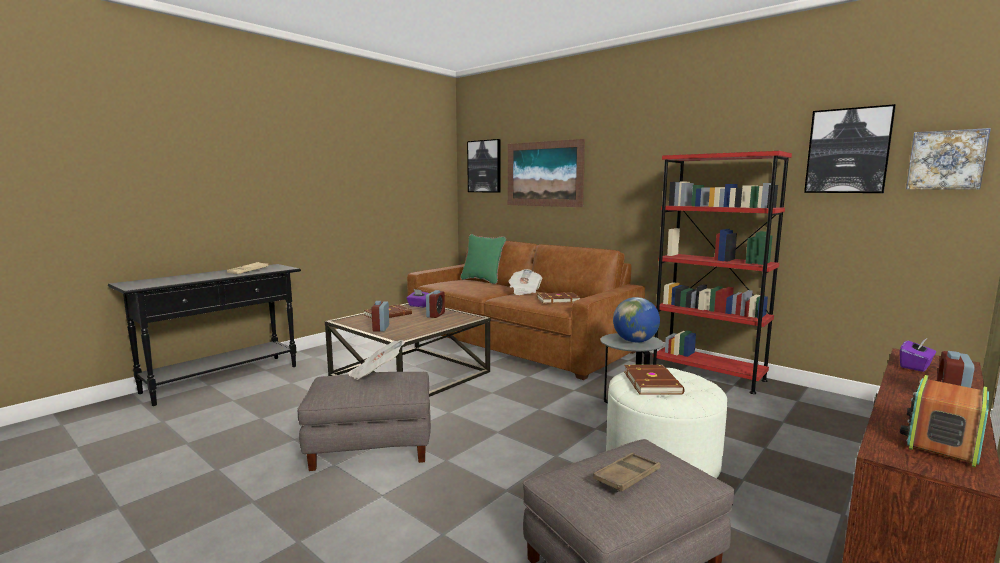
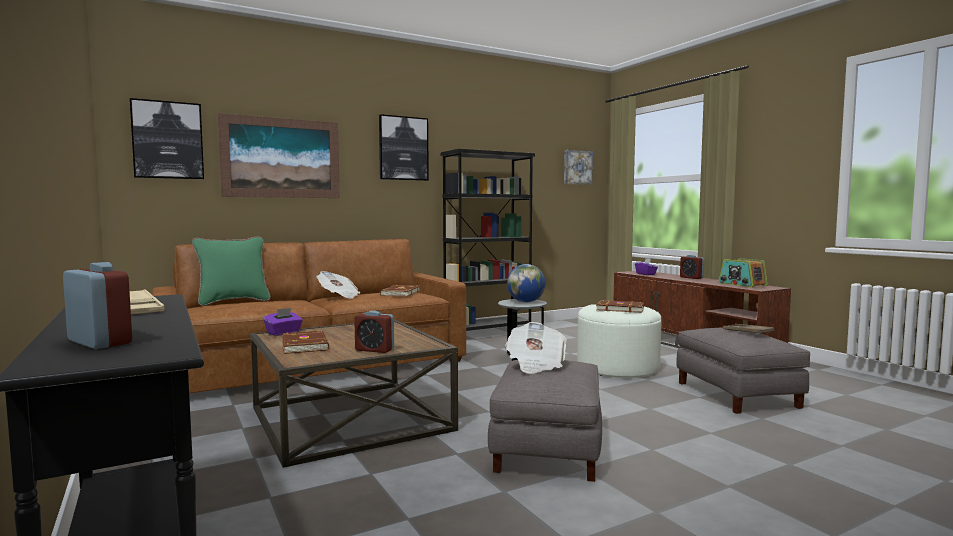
camera: 70 degrees left, 5 degrees down
(435, 315) = (347, 331): alarm clock -> alarm clock (99, 342)
(707, 374) = (487, 334): red bookcase -> black bookcase
(847, 151) = (537, 158): picture -> picture (403, 148)

